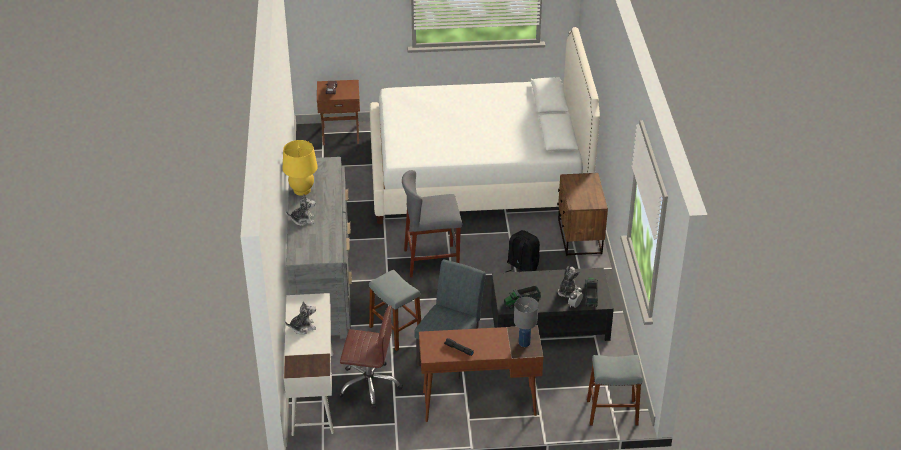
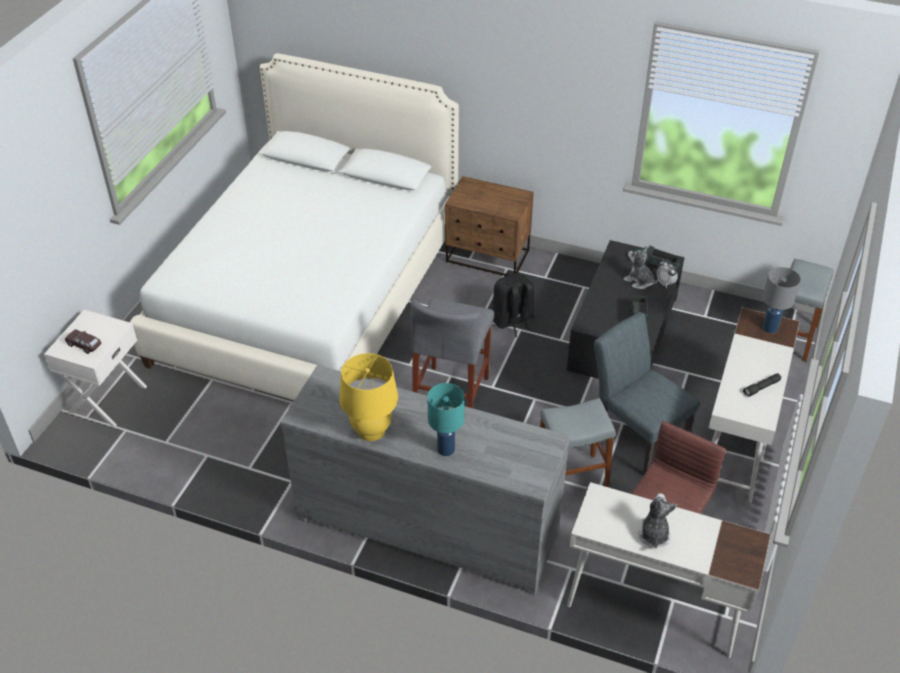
camera: 65 degrees left, 5 degrees up
(303, 220) = (445, 449): plush toy -> turquoise table lamp
(340, 134) = (107, 398): brown nightstand -> white nightstand
(478, 403) = (736, 441): brown desk -> white desk

